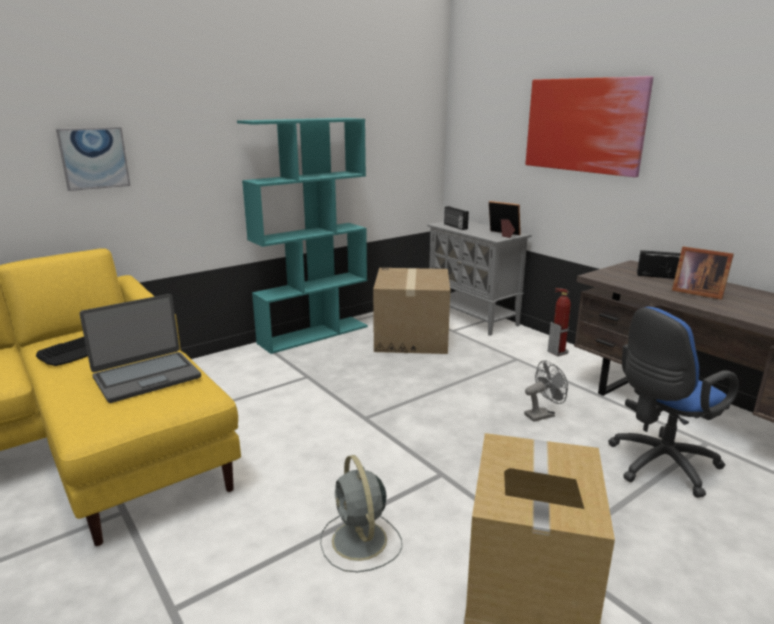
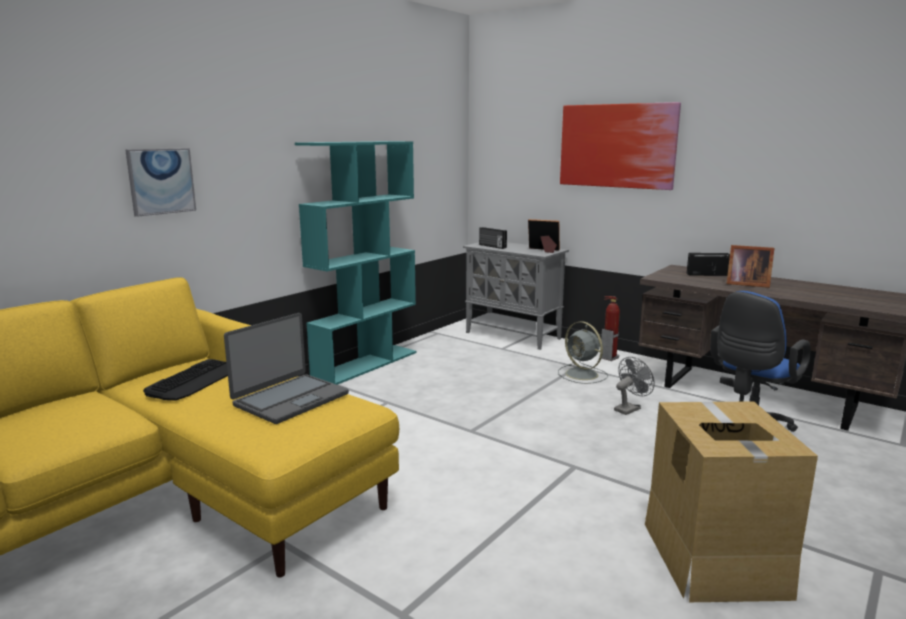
camera: 15 degrees left, 5 degrees down
(360, 542) = (540, 530): grey fan -> grey fan (582, 374)
(411, 338) = (467, 359): cardboard box -> none

